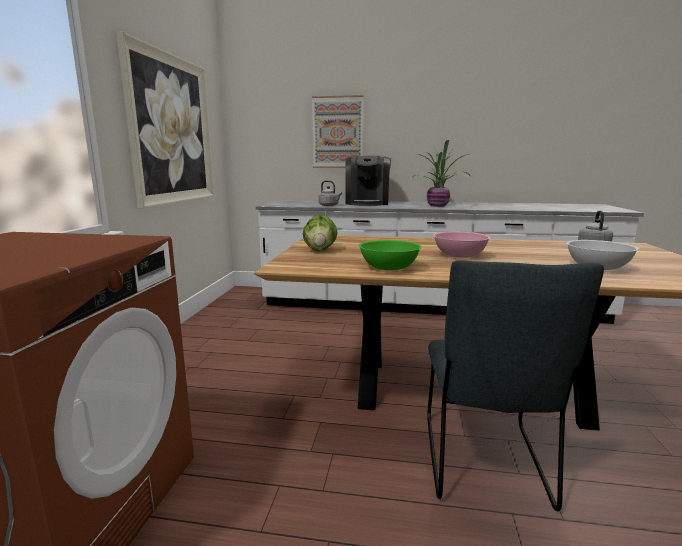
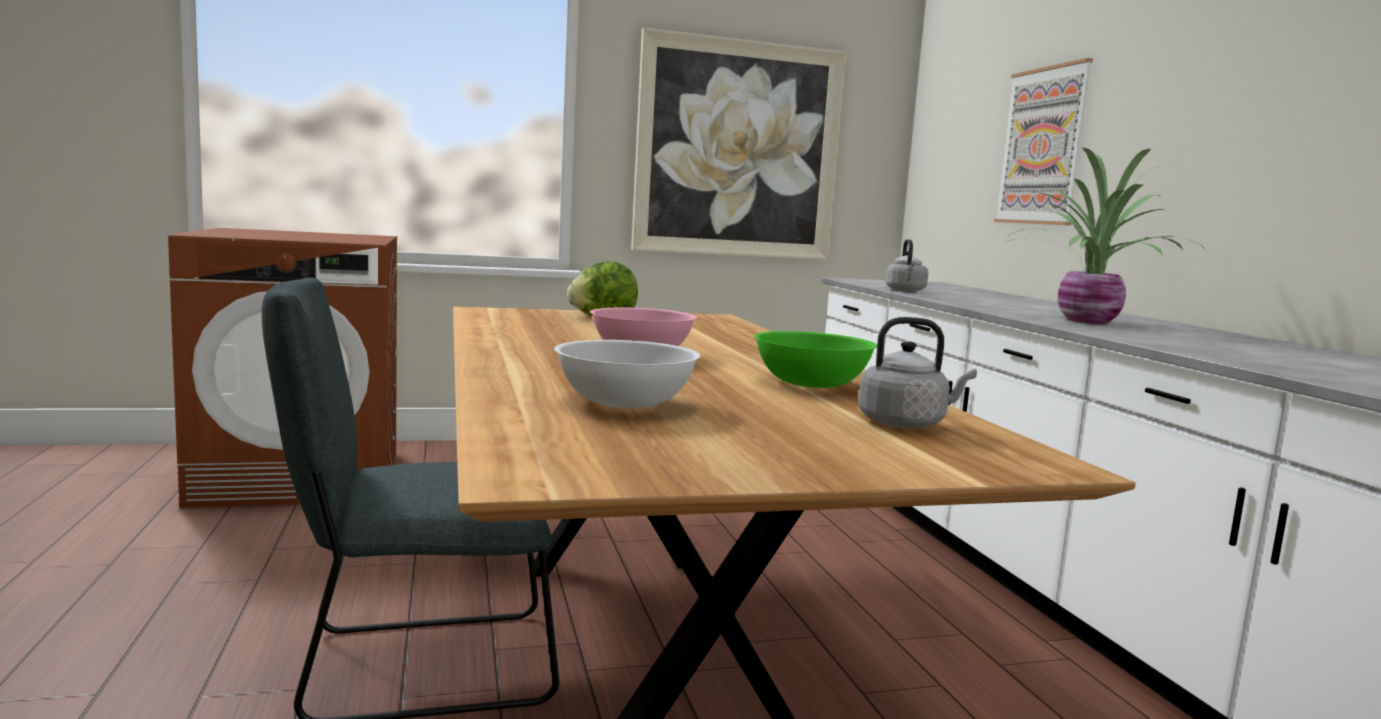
camera: 65 degrees right, 5 degrees down
(367, 203) = (1007, 301): coffee machine -> none
(389, 267) = (511, 331): green bowl -> green bowl (812, 384)

